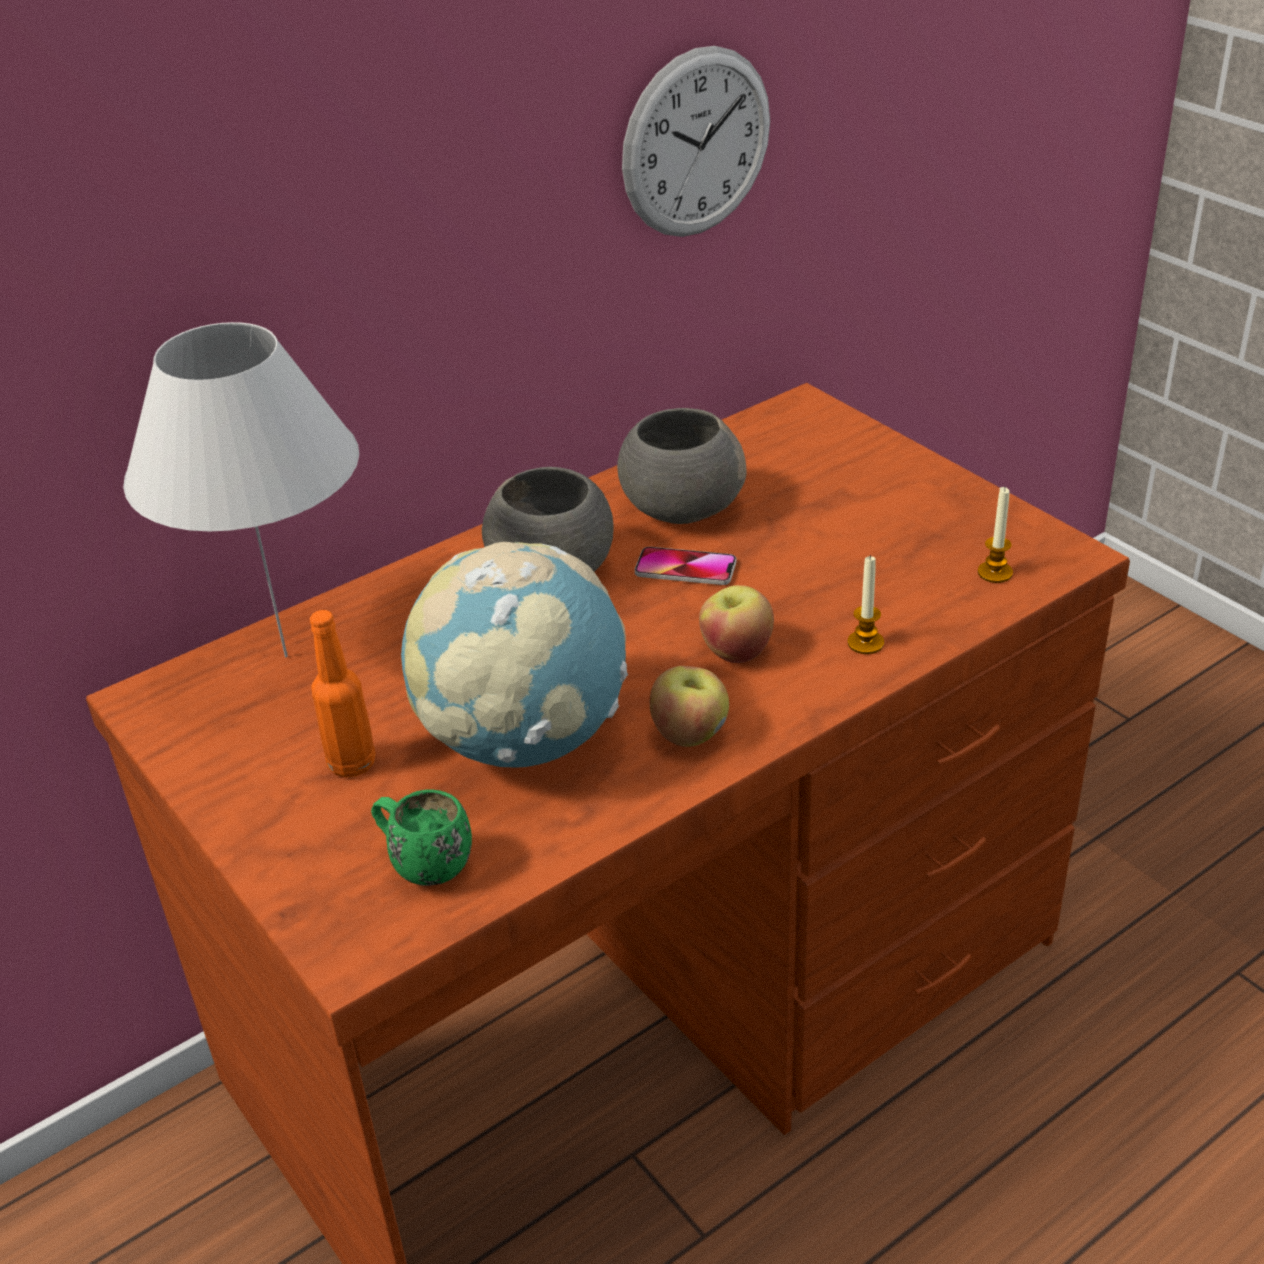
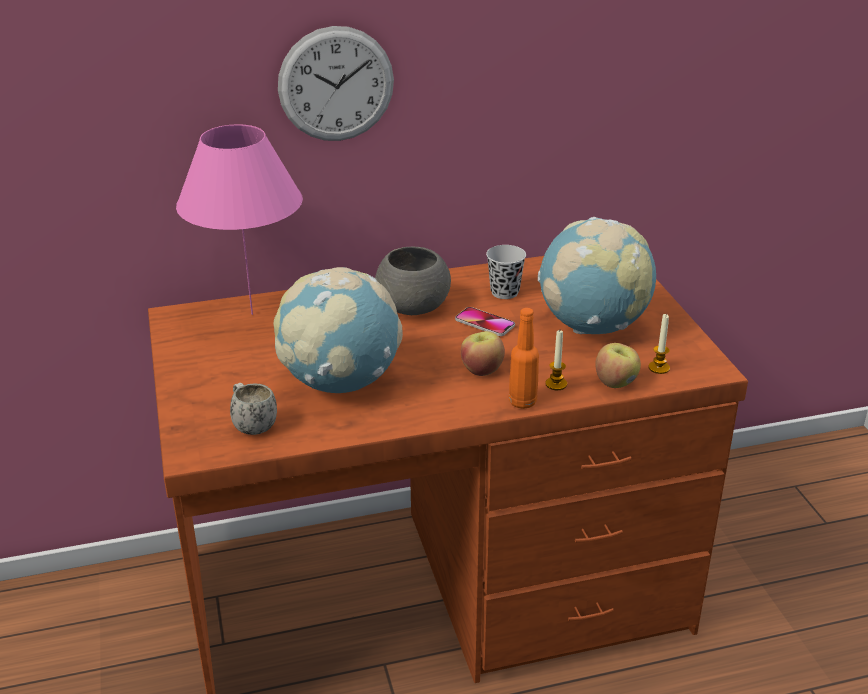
camera: 20 degrees right, 5 degrees down
(285, 656) = (251, 314): white table lamp -> pink table lamp
(351, 763) = (249, 370): orange bottle -> orange bottle (522, 402)
(423, 864) = (251, 425): green mug -> white mug
(680, 507) = (504, 292): grey bowl -> black cup
(690, 733) = (427, 402): apple -> apple (616, 382)
(697, 143) = (563, 85): wall clock -> wall clock (336, 84)
(853, 530) = (593, 326): none -> globe

